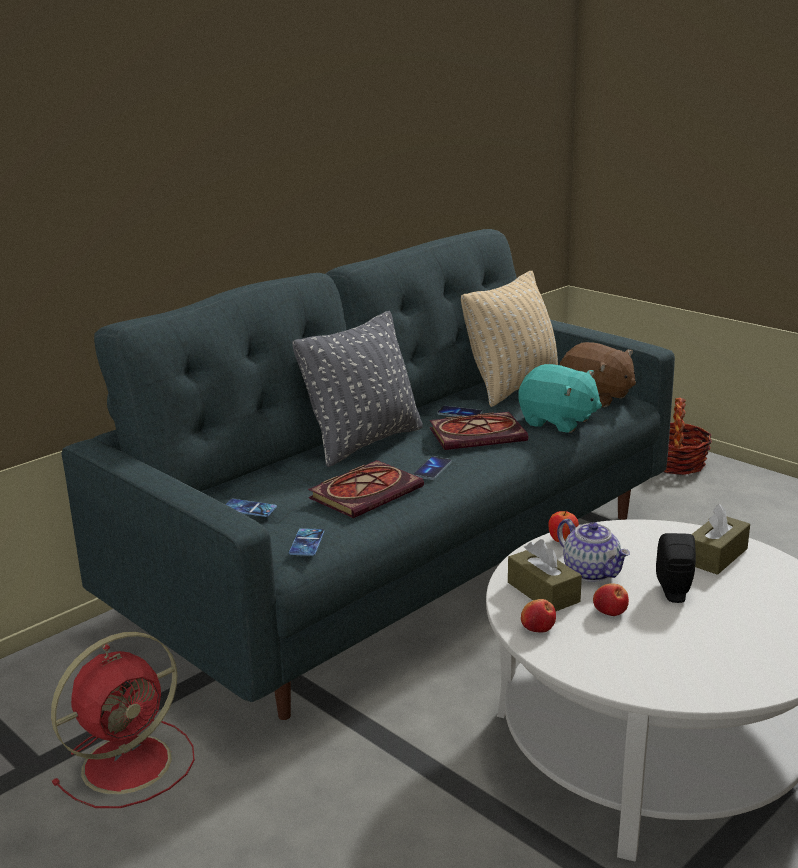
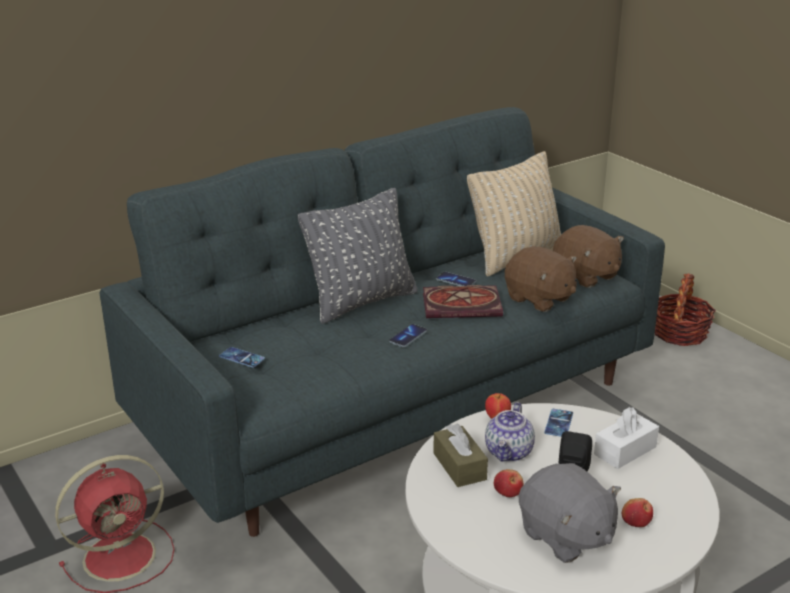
camera: 10 degrees right, 5 degrees up
(307, 542) = (276, 396): phone -> phone (558, 423)
(366, 492) = (344, 353): book -> none
(537, 628) = (440, 499): apple -> apple (636, 522)
(558, 422) = (539, 299): turquoise plush toy -> brown plush toy
(592, 572) = (509, 452): teapot -> teapot turned 45 degrees clockwise
(696, 648) = (565, 536): none -> grey plush toy
(716, 556) = (625, 450): brown tissue box -> white tissue box

